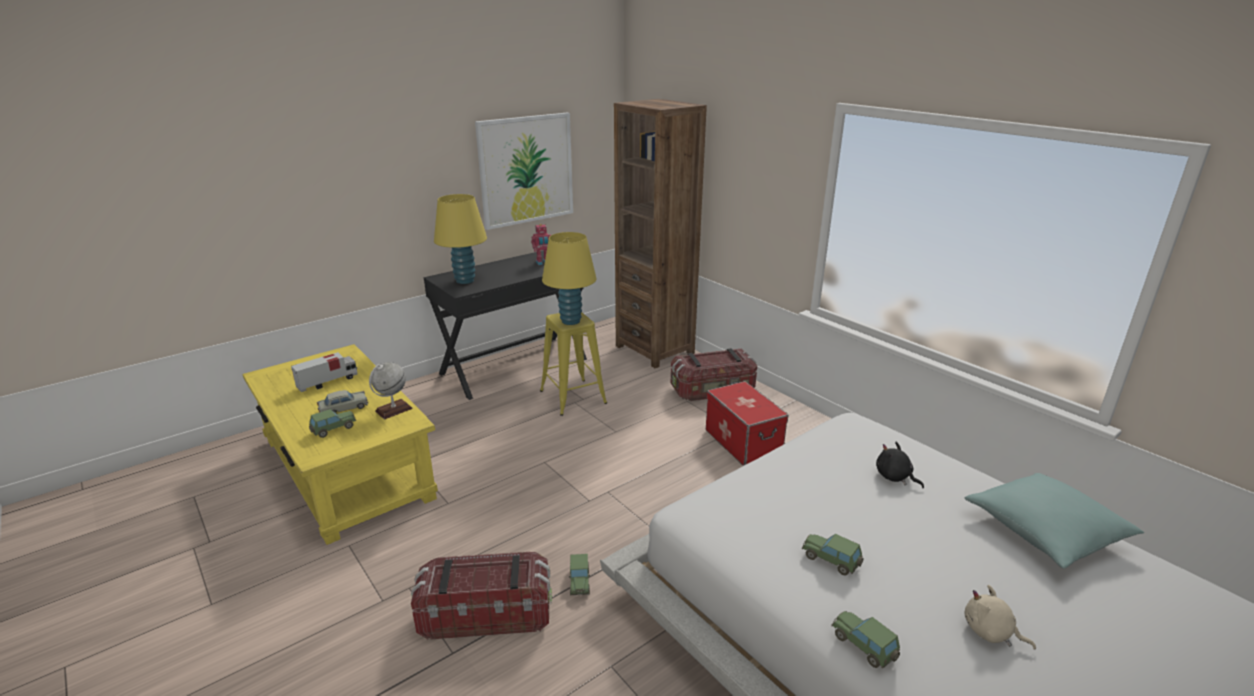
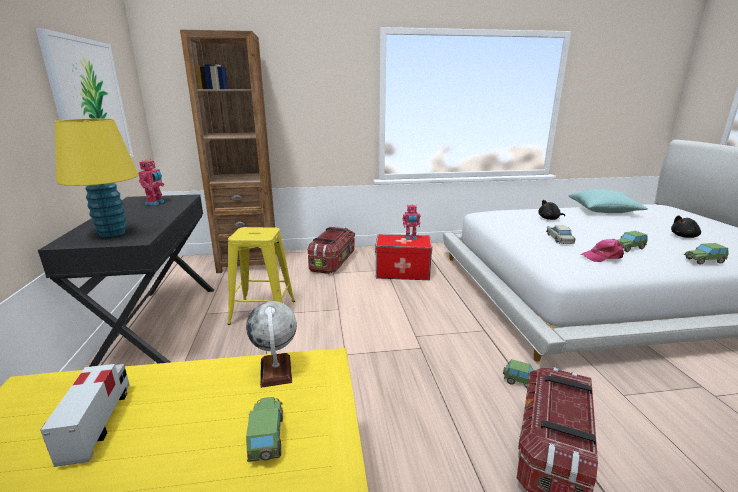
camera: 60 degrees left, 5 degrees down
(343, 408) = (213, 417): beige toy car -> beige toy car (559, 239)
(571, 321) = (259, 233): yellow table lamp -> none
(761, 404) = (410, 237): none -> toy robot
(763, 536) = (602, 256): none -> pink cap
(990, 632) = (684, 236): beige plush toy -> black plush toy

